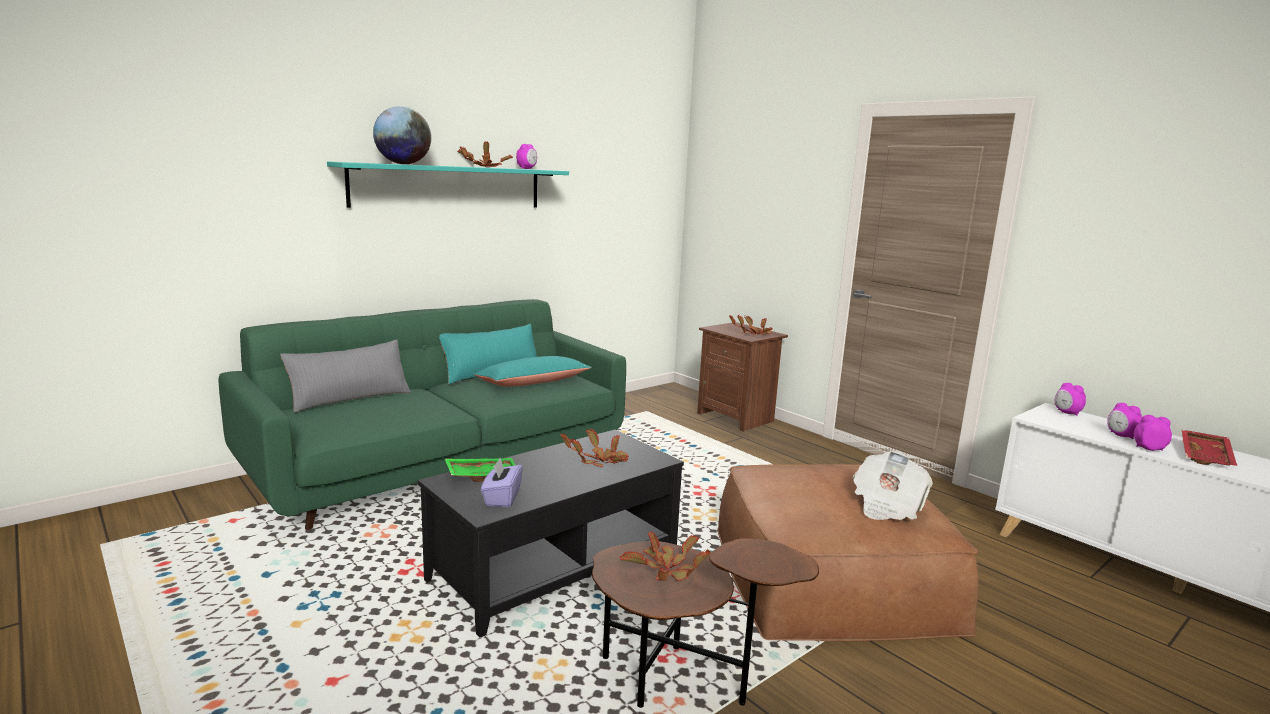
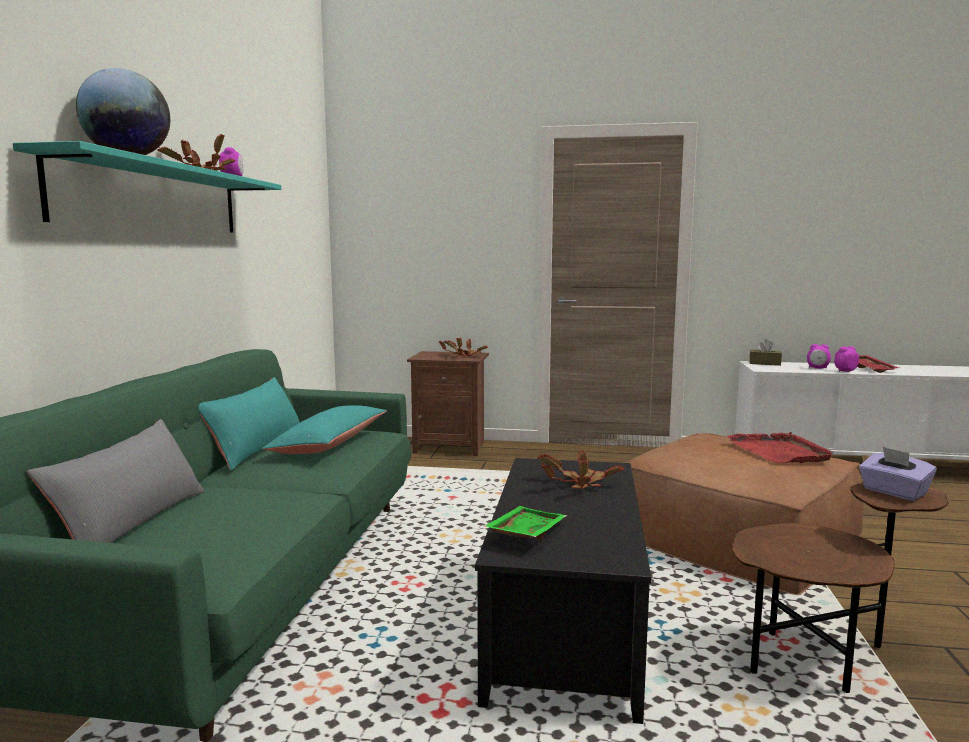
camera: 40 degrees left, 5 degrees down
(502, 498) = (597, 543): purple tissue box -> purple tissue box (893, 492)
(666, 571) = (806, 546): potted plant -> none
(887, 506) = (779, 451): newspaper -> red tray
(1066, 413) = (764, 363): alarm clock -> brown tissue box

